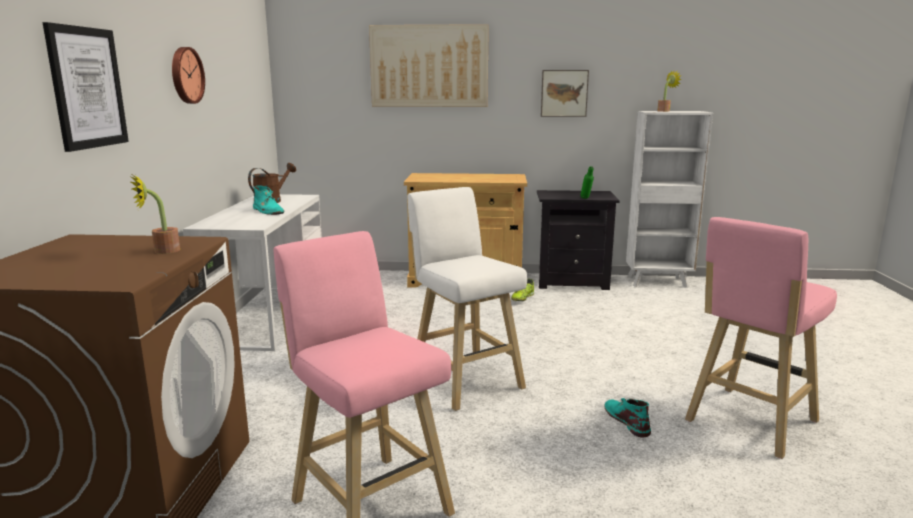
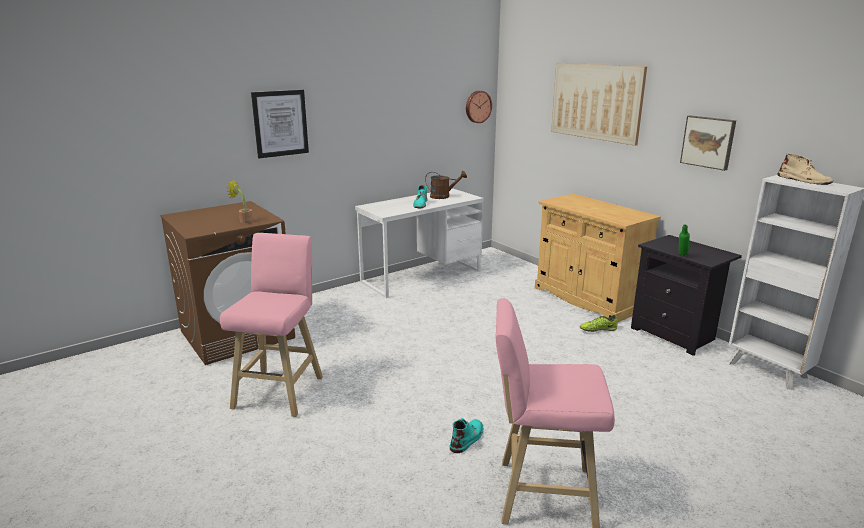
camera: 50 degrees right, 5 degrees up
(185, 75) = (377, 108): wall clock -> wall clock (477, 106)
(464, 379) = (436, 361): white stool -> none
(665, 111) = (804, 180): potted plant -> beige boot

